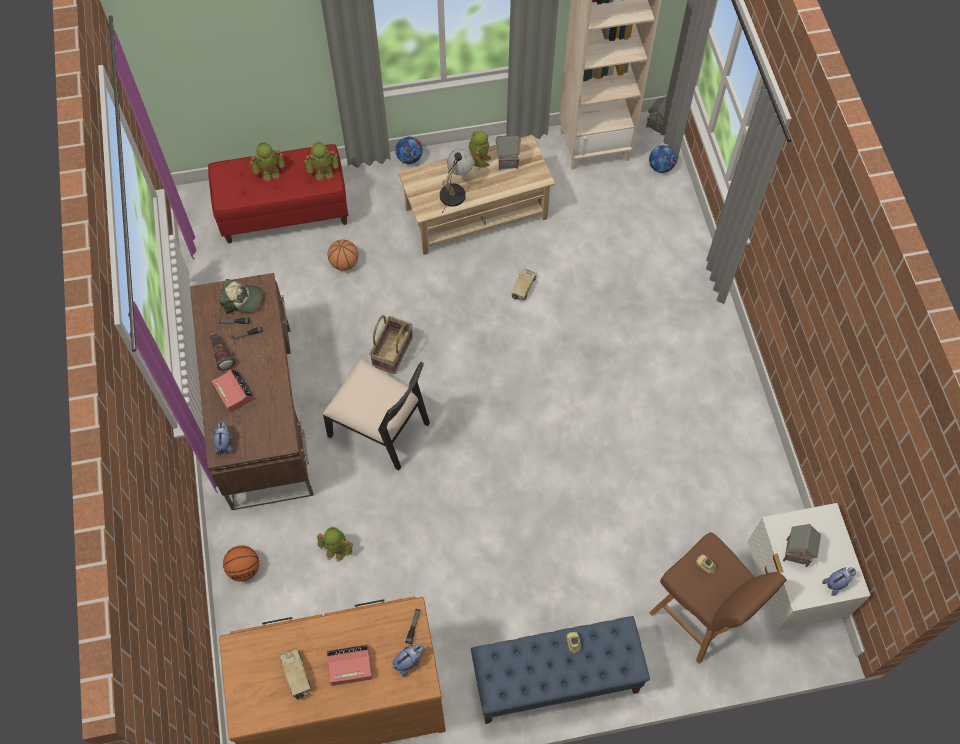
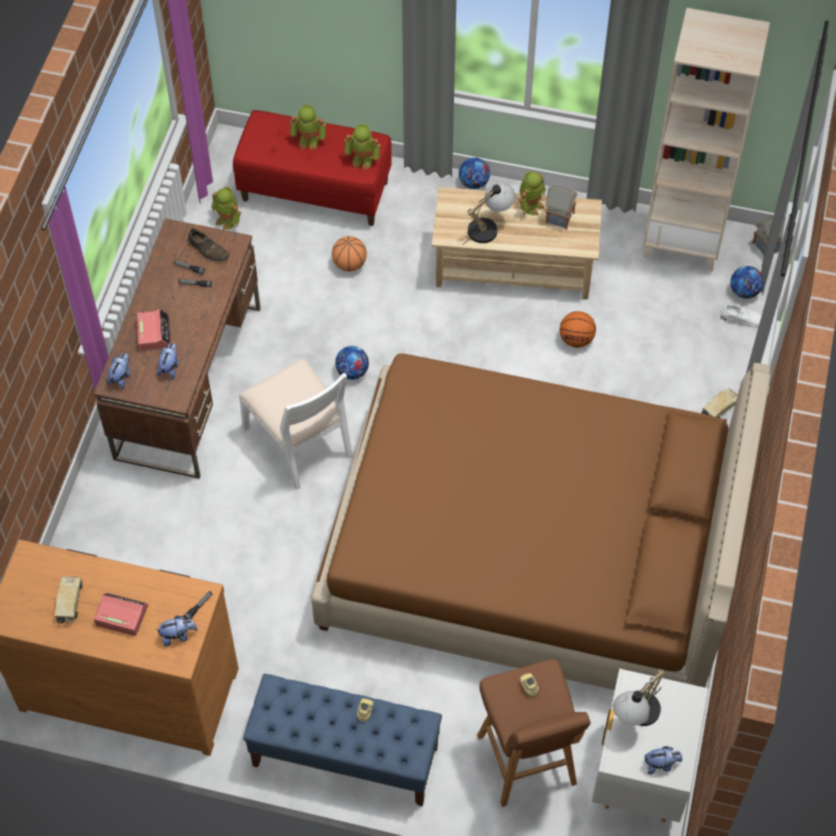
camera: 25 degrees right, 5 degrees down
(221, 354) = (161, 293): flashlight -> none
(243, 299) = (208, 250): cap -> brown shoe
(244, 569) = (97, 520): basketball -> basketball (576, 339)
(263, 417) = (170, 367): none -> plush toy
(337, 549) = (195, 539): toy robot -> toy robot (228, 220)
(380, 428) = (299, 441): black chair -> white chair
(393, 352) = (352, 372): basket -> football
(523, 288) = (523, 360): toy truck -> toy truck (719, 409)
(612, 443) = (532, 553): none -> brown bed
(670, 189) = (743, 318): none -> white shoe
(796, 552) = (636, 717): toy house -> table lamp

